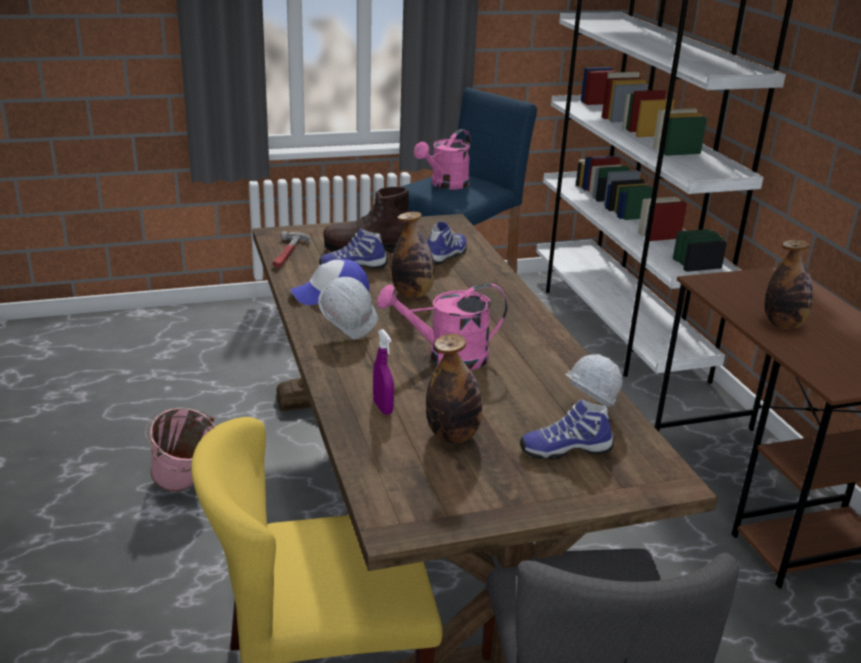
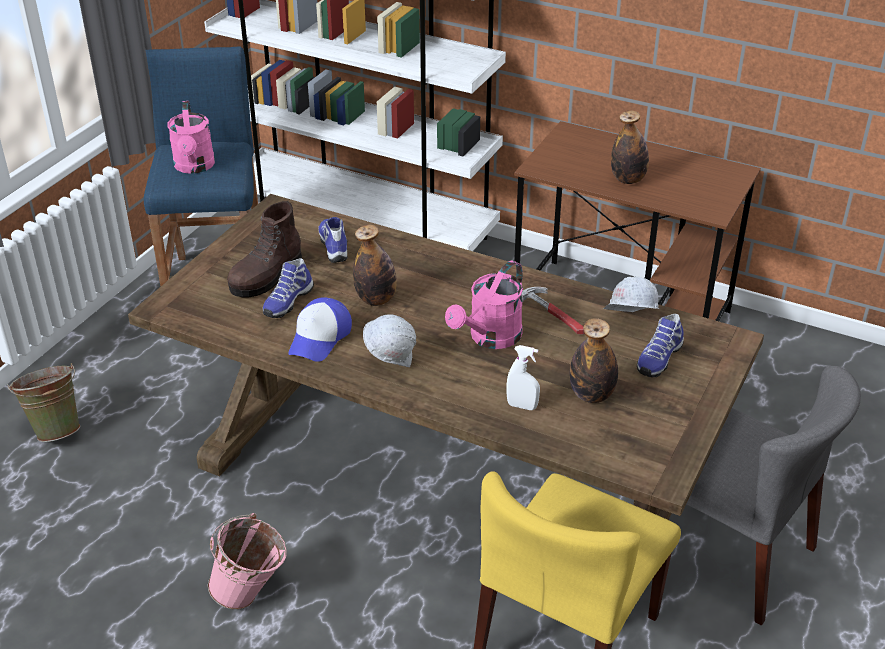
camera: 45 degrees left, 10 degrees up
(241, 332) = (56, 428): none -> green bucket
(289, 253) = (213, 321): hammer -> hammer (555, 314)
(383, 408) = (522, 406): purple spray bottle -> white spray bottle

